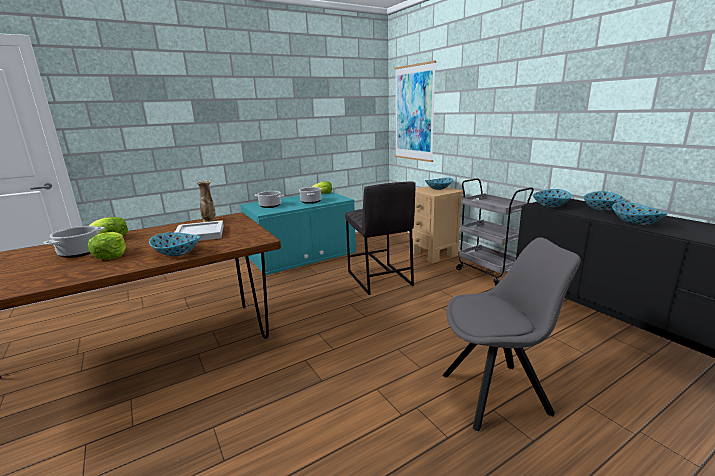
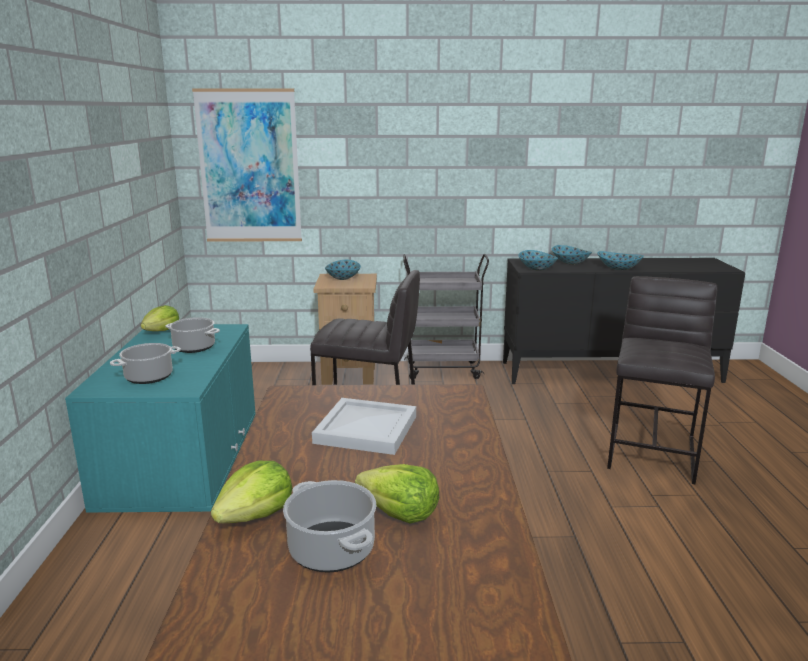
camera: 60 degrees left, 0 degrees up
(177, 253) = (460, 454): bowl -> none
(209, 221) = (286, 414): vase -> none
(496, 394) = (653, 452): grey chair -> grey stool

